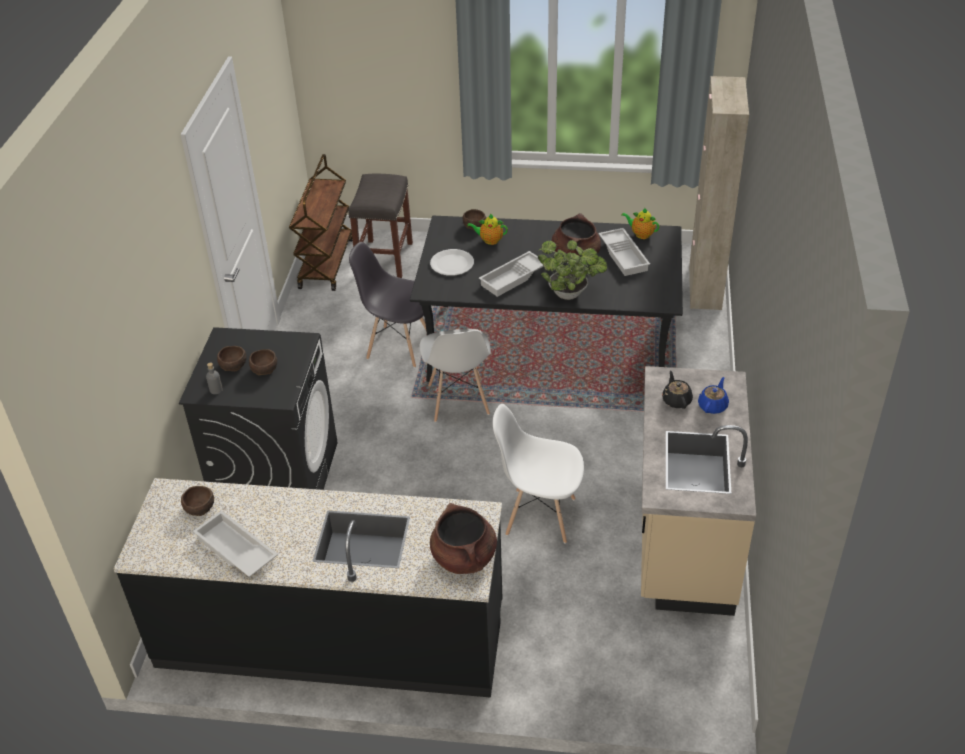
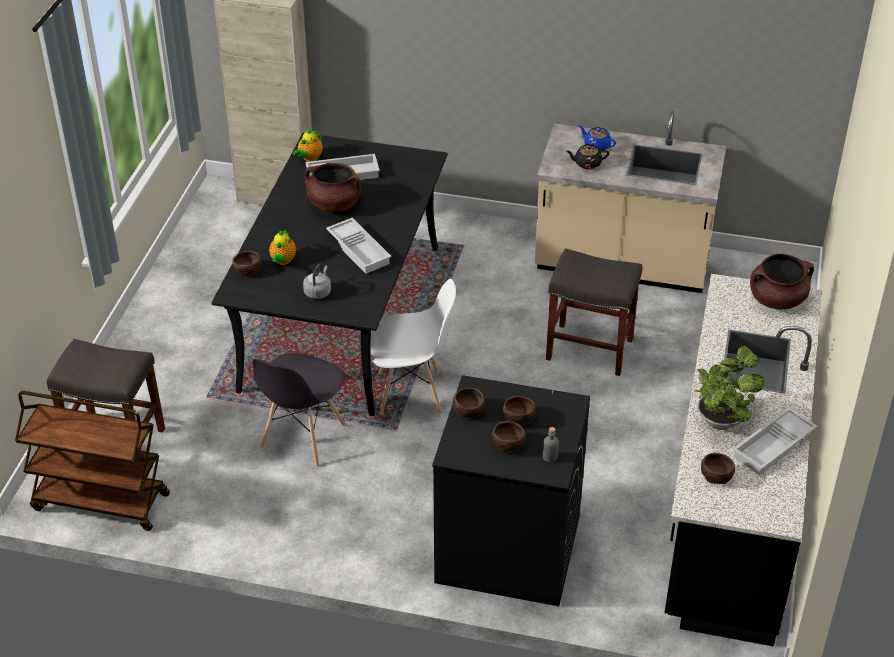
camera: 85 degrees left, 0 degrees up
(275, 340) = (469, 410): none -> brown bowl
(452, 263) = (318, 292): white plate -> grey kettle
(539, 516) = (588, 349): white chair -> grey stool
(570, 294) = (399, 214): potted plant -> potted plant (722, 418)

